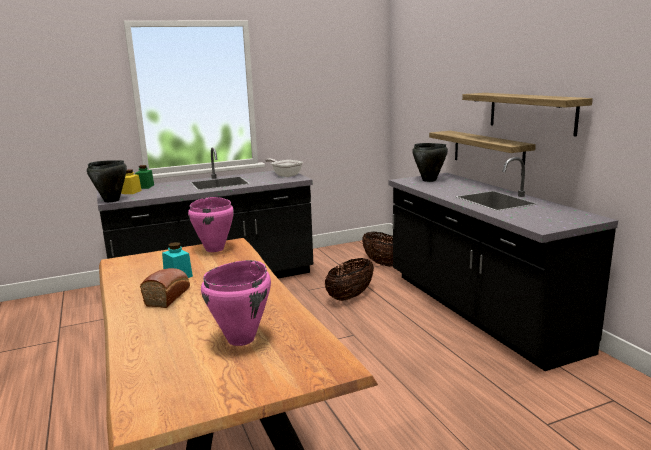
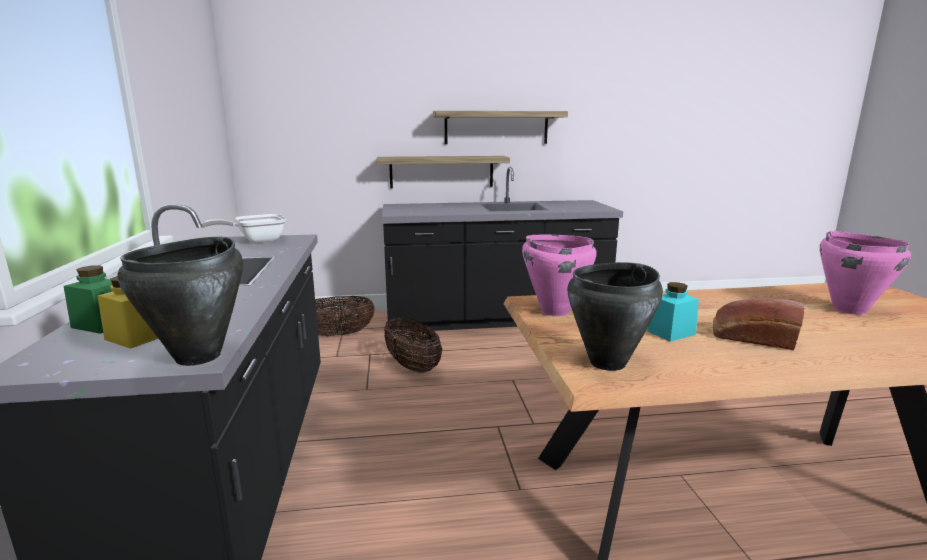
camera: 75 degrees left, 0 degrees up
(429, 180) = (410, 209): black cooking pot -> black cooking pot (608, 363)

